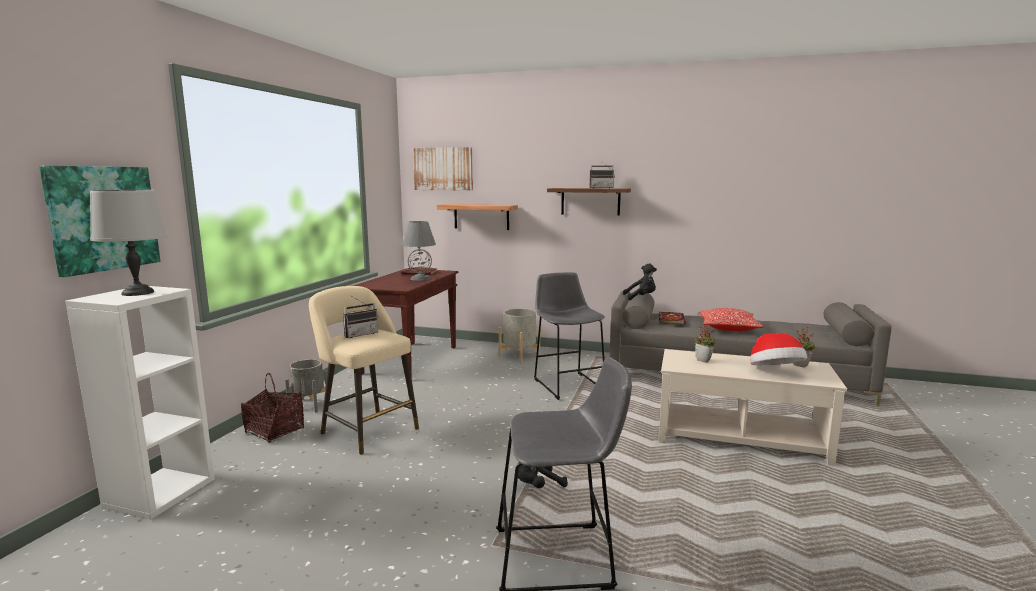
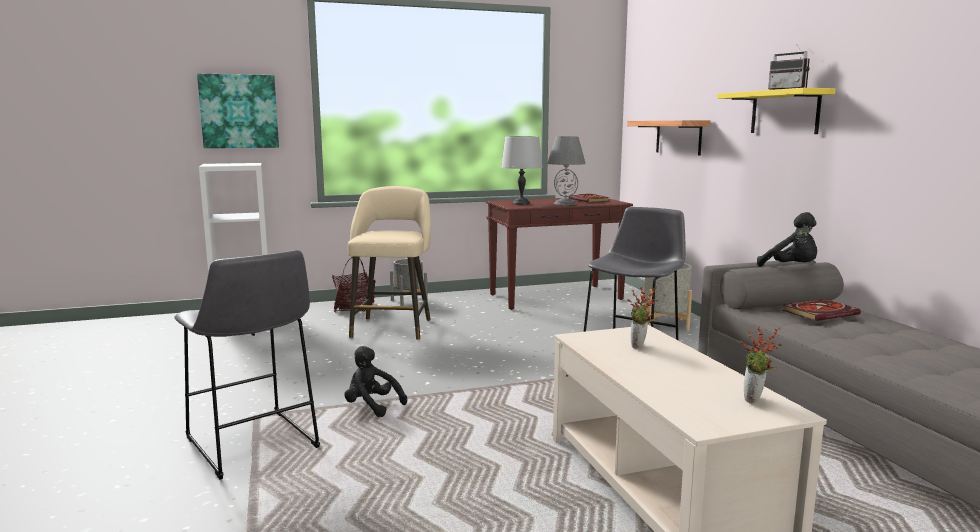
camera: 55 degrees right, 0 degrees up
(137, 293) = (235, 164): grey table lamp -> grey table lamp (521, 203)
(360, 334) = (389, 231): radio -> none
(443, 169) = (653, 76): picture -> none
(590, 201) = (784, 112): brown shelf -> yellow shelf
(728, 328) = (880, 345): pillow -> none
(775, 372) = (677, 387): hat -> none

